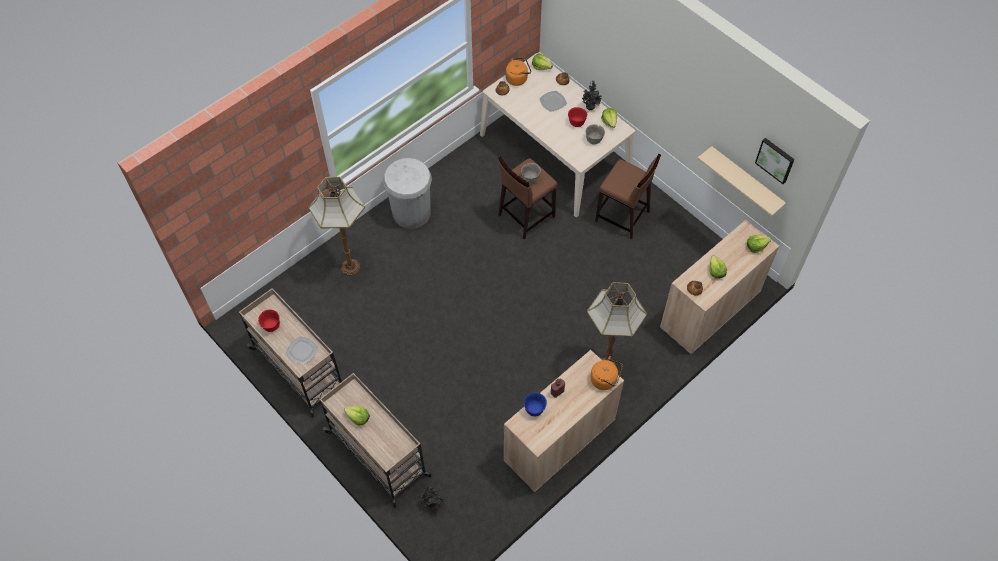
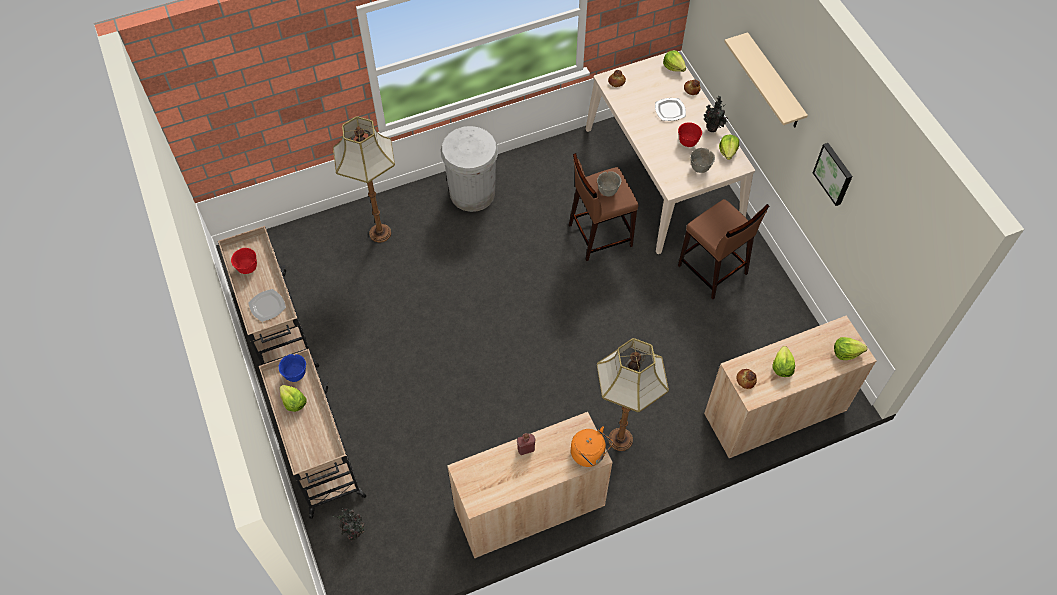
camera: 20 degrees right, 0 degrees up
(518, 78) = (640, 73): orange kettle -> none
(534, 409) = (490, 460): blue bowl -> blue bowl (295, 374)
(746, 181) = (861, 268): beige shelf -> beige shelf (774, 82)
(775, 160) = (898, 250): picture -> picture (834, 173)

